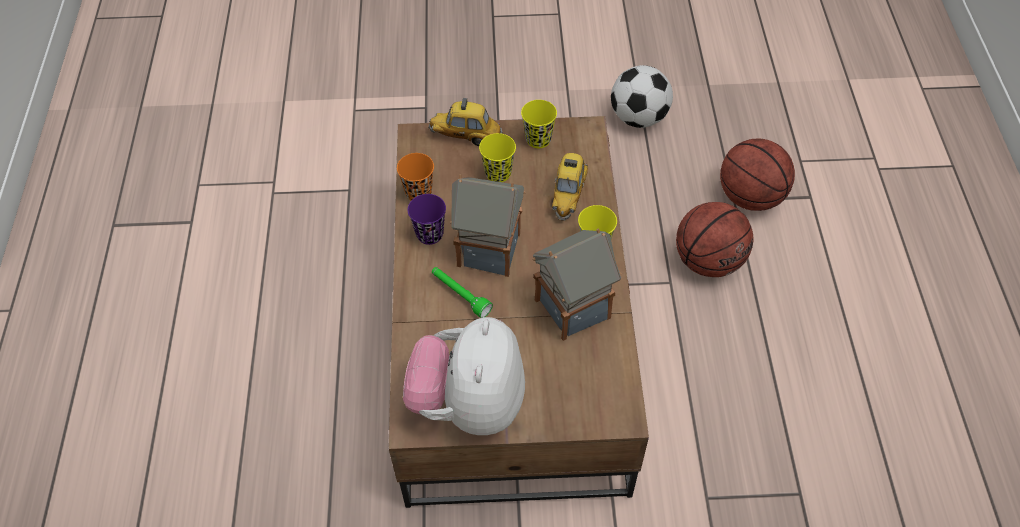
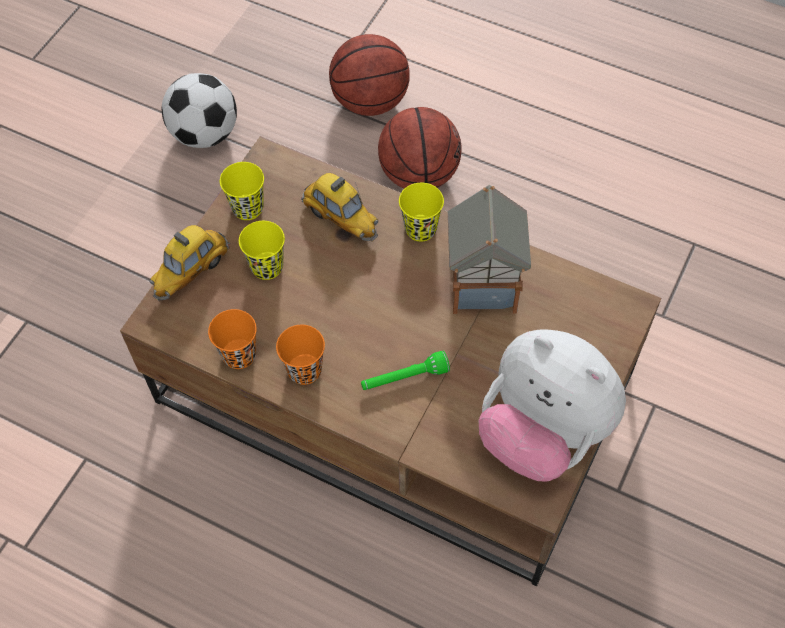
camera: 60 degrees left, 5 degrees up
(429, 234) = (304, 370): purple cup -> orange cup
(491, 250) = (365, 322): toy house -> none

